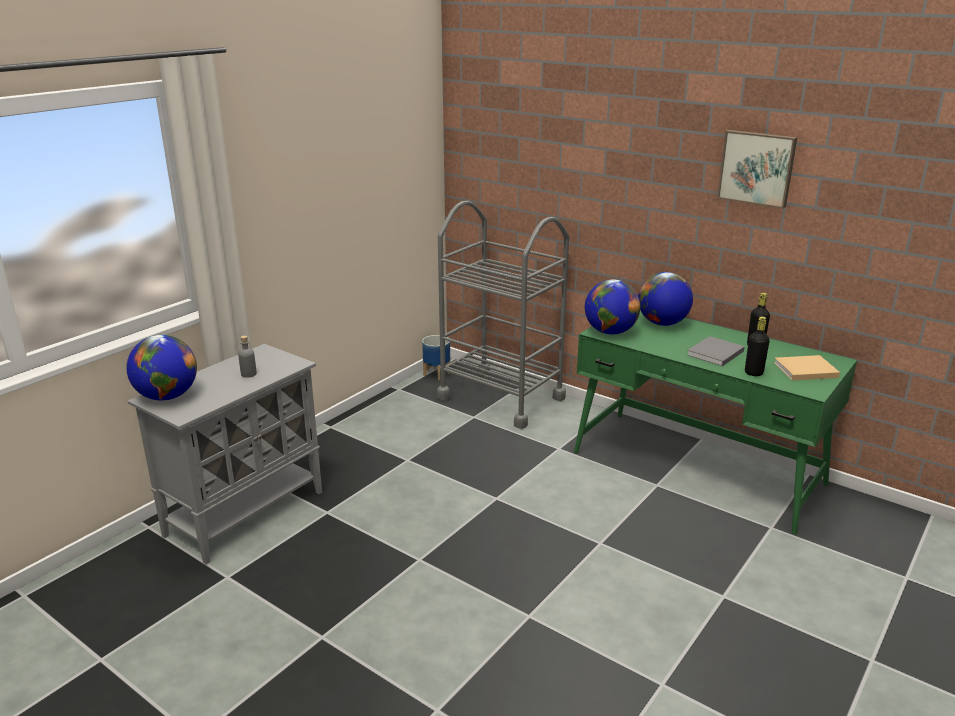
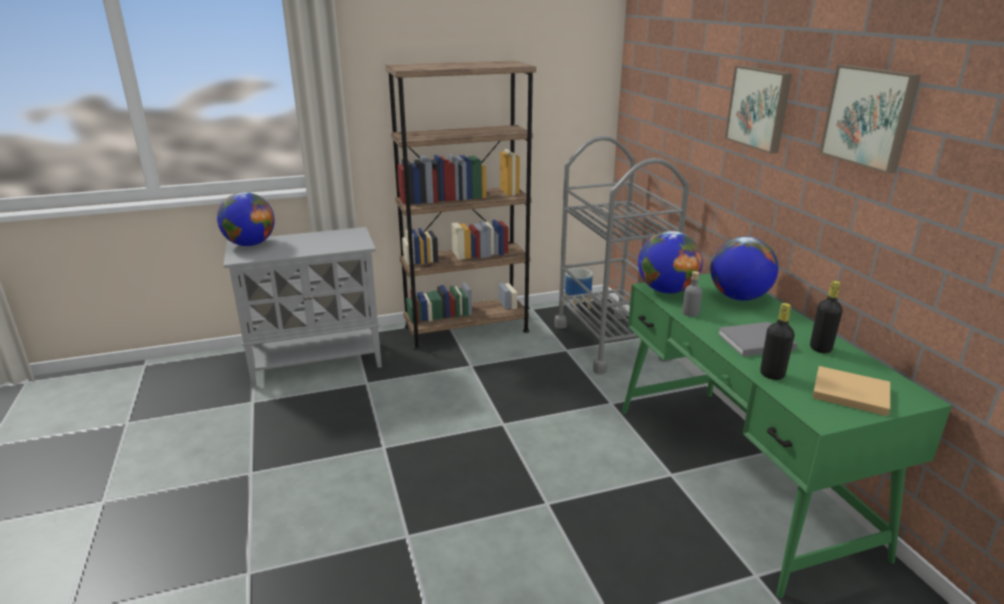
camera: 35 degrees right, 0 degrees up
(248, 374) = (320, 244): grey bottle -> grey bottle (690, 313)
(360, 427) = (466, 329): none -> brown bookcase
(642, 164) = (759, 108): none -> picture

